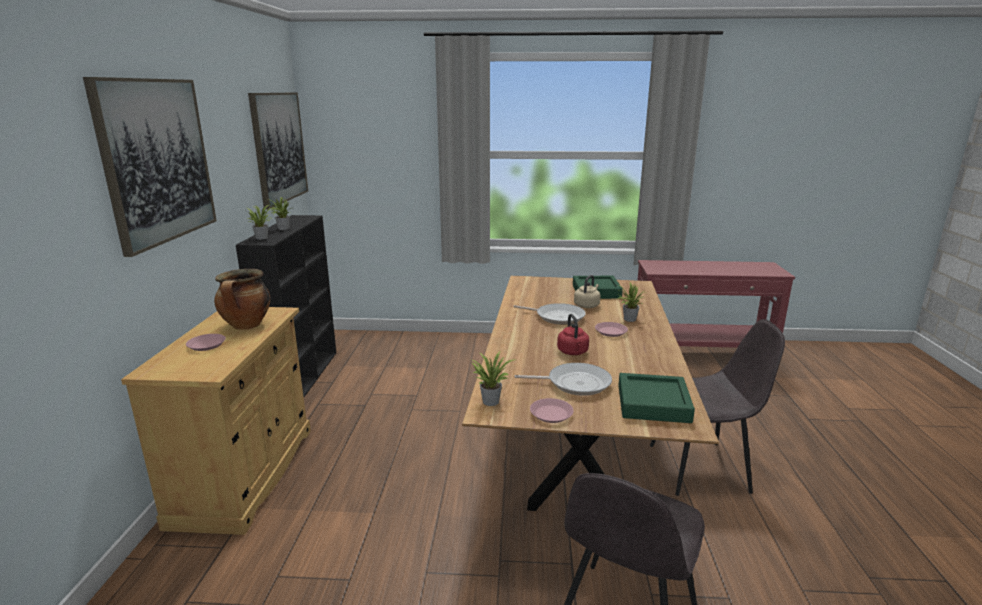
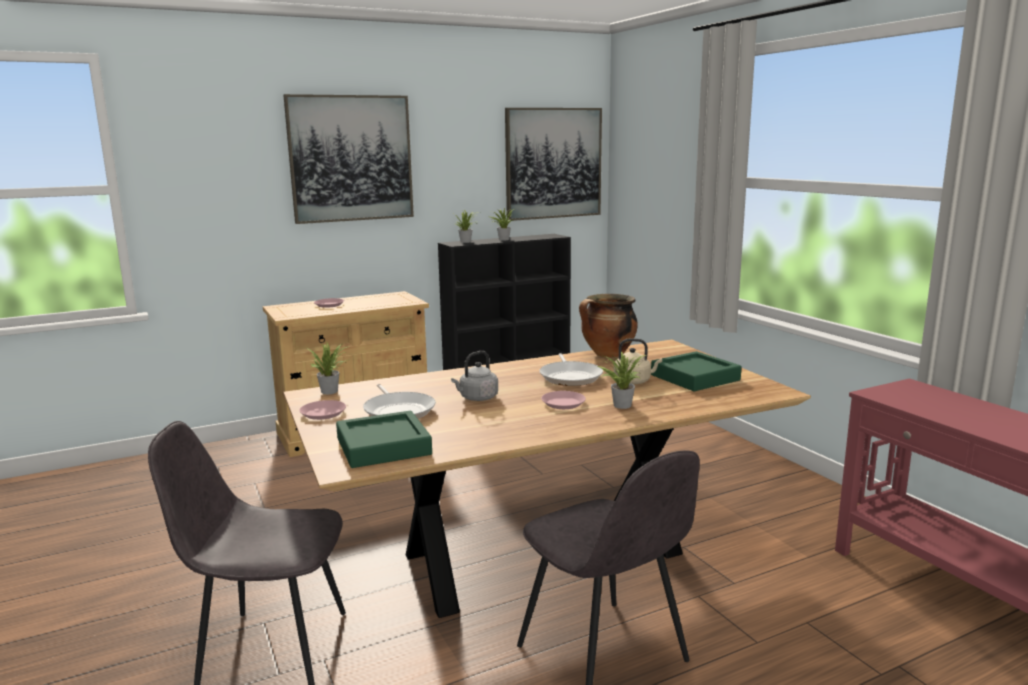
camera: 60 degrees right, 5 degrees down
(246, 326) = (373, 303): cooking pot -> cooking pot (607, 355)
(573, 352) = (477, 398): red kettle -> grey kettle

